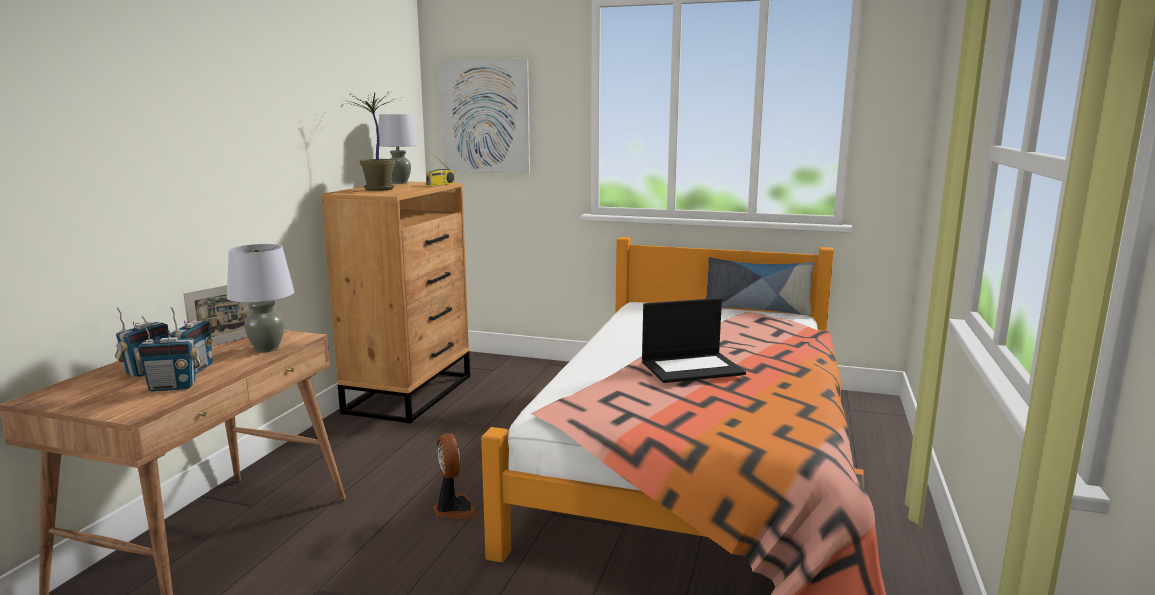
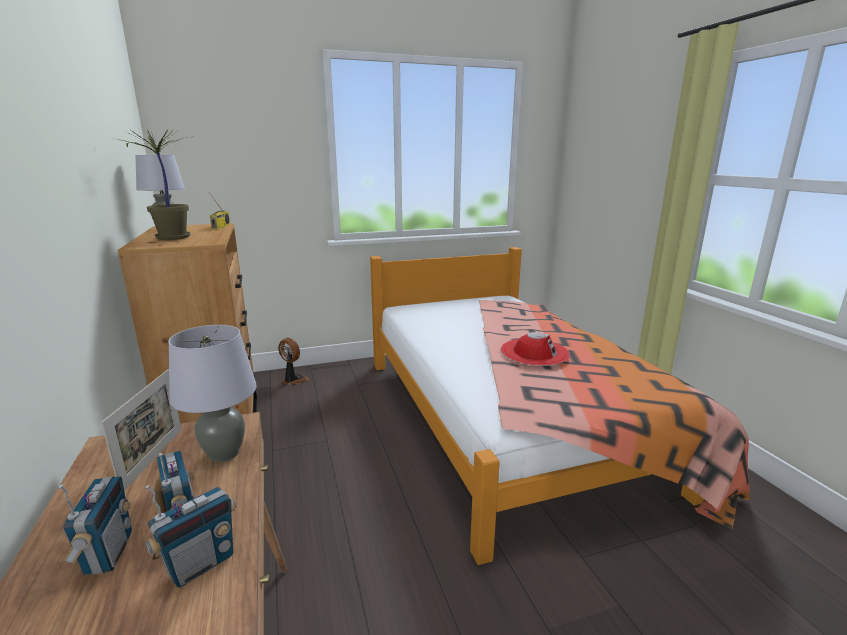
camera: 35 degrees left, 5 degrees up
(453, 509) = (395, 531): fan -> fan (293, 380)
(485, 117) = (222, 157): picture -> none
(692, 367) = (534, 352): laptop -> red hat
(756, 309) = (477, 297): pillow -> none

